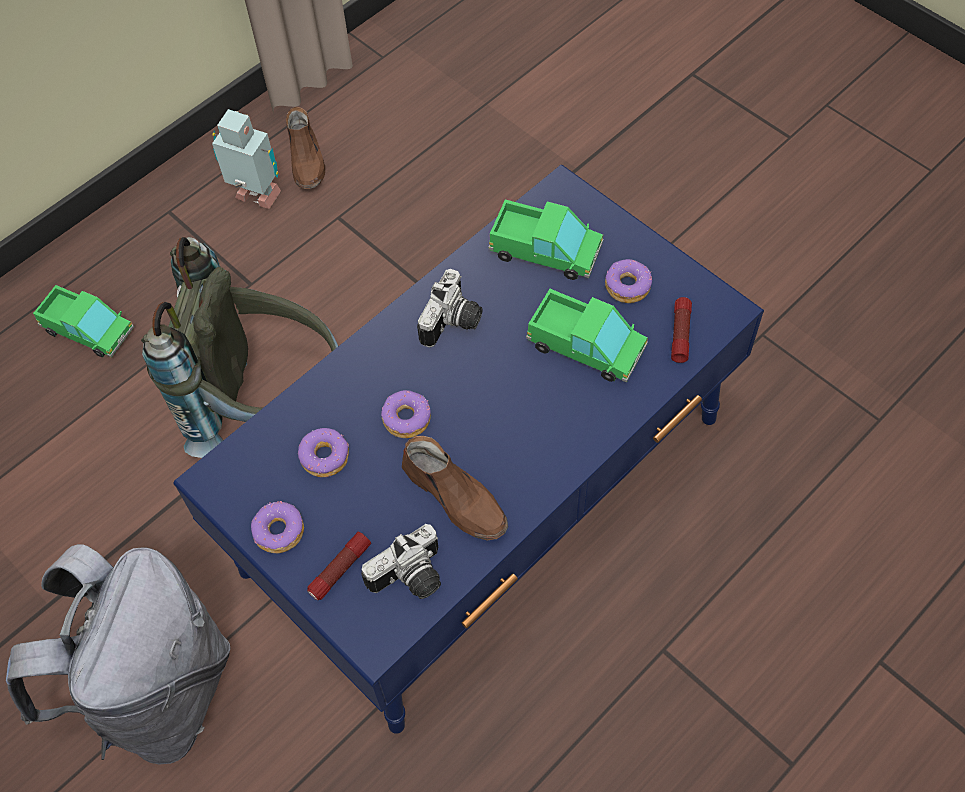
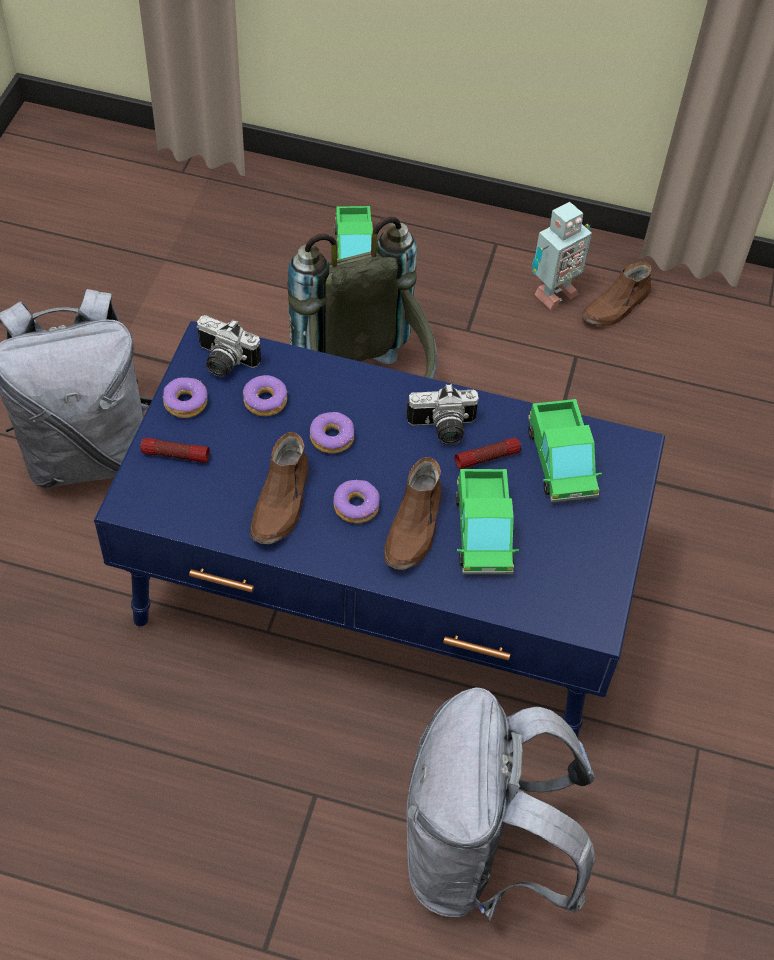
camera: 55 degrees right, 5 degrees down
(258, 198) = (552, 293): toy robot -> toy robot turned 60 degrees clockwise
(411, 579) = (193, 504): camera -> camera (223, 362)
(549, 397) = (414, 527): none -> brown shoe
(627, 286) = (567, 537): donut -> donut (356, 506)
(680, 334) = (544, 598): flashlight -> flashlight (487, 458)
(783, 543) = (480, 856): none -> grey backpack

